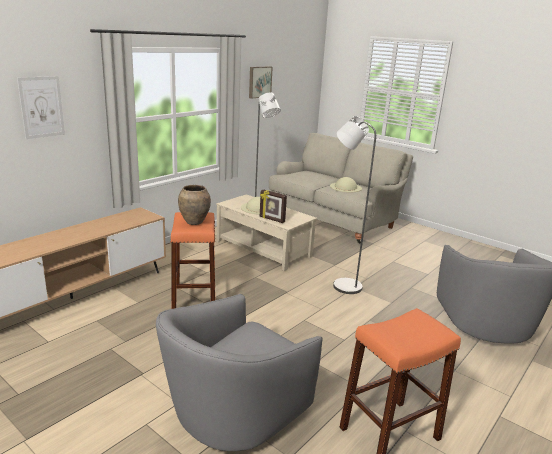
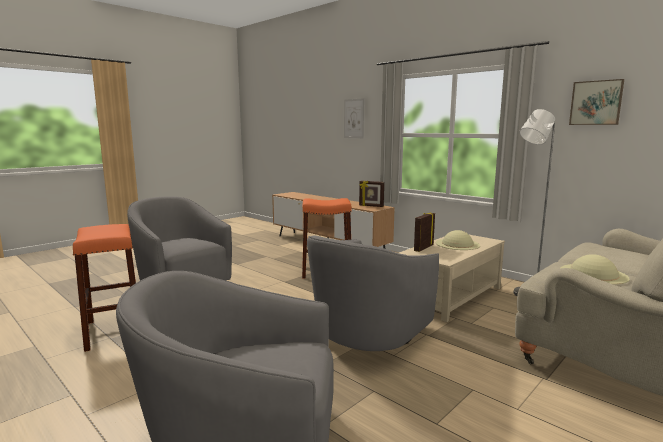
camera: 95 degrees right, 10 degrees down
(130, 216) = (371, 206): none -> picture frame
(194, 222) = (325, 201): brown vase -> none
(342, 285) = (368, 335): grey floor lamp -> grey armchair

